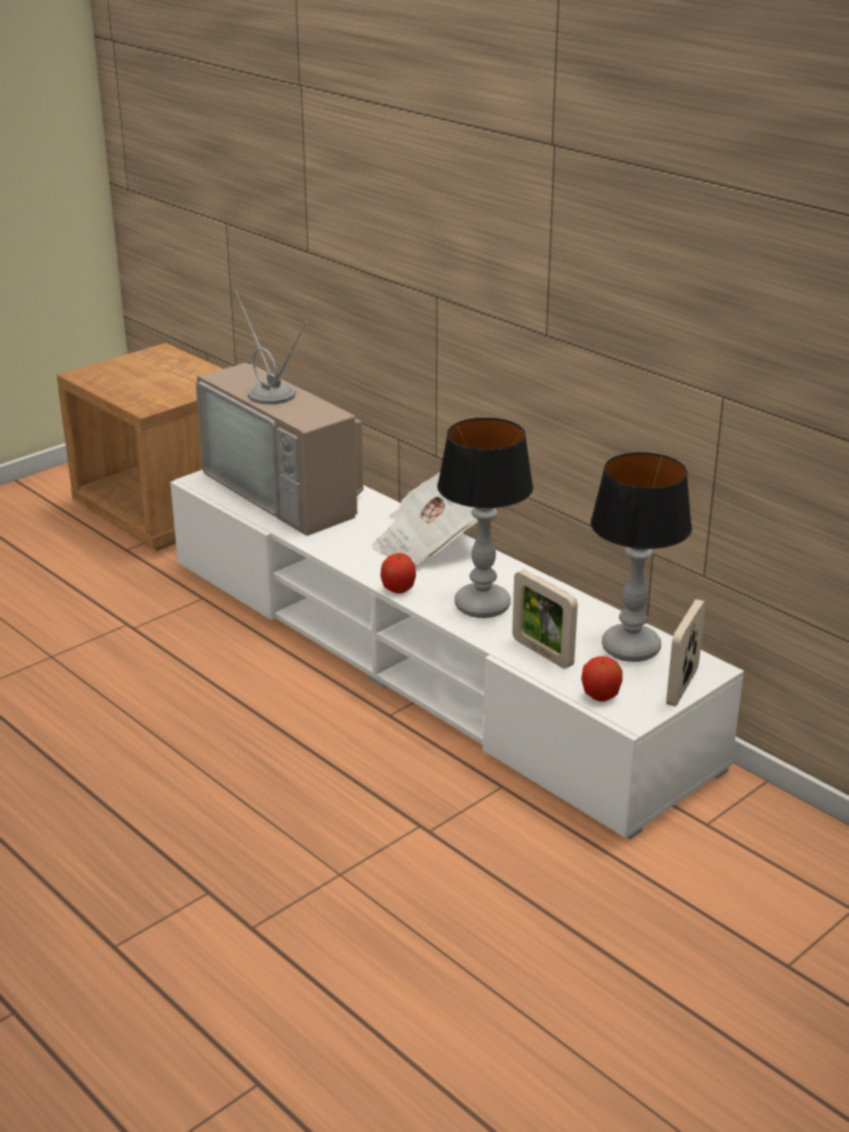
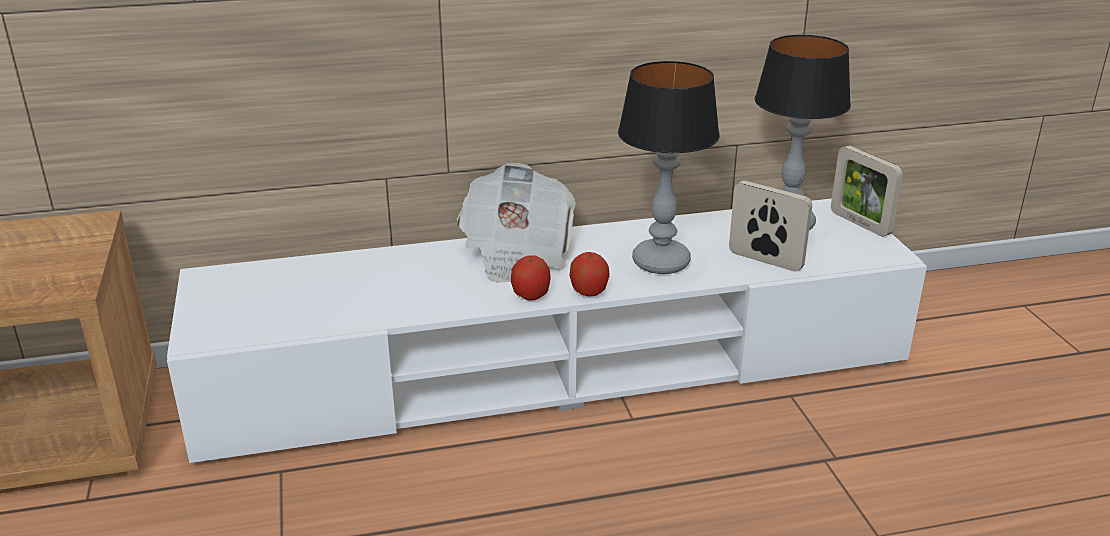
camera: 60 degrees left, 0 degrees up
(289, 492) = (310, 293): television -> none
(542, 653) = (765, 260): picture frame -> picture frame turned 135 degrees counterclockwise
(600, 696) = (852, 258): apple -> apple (531, 295)

